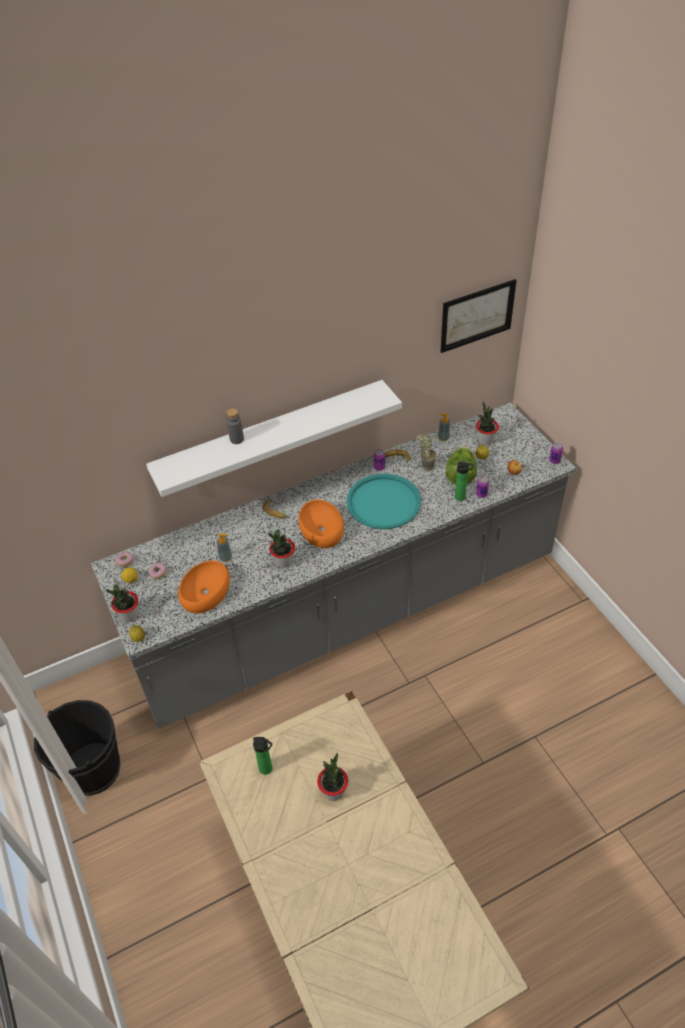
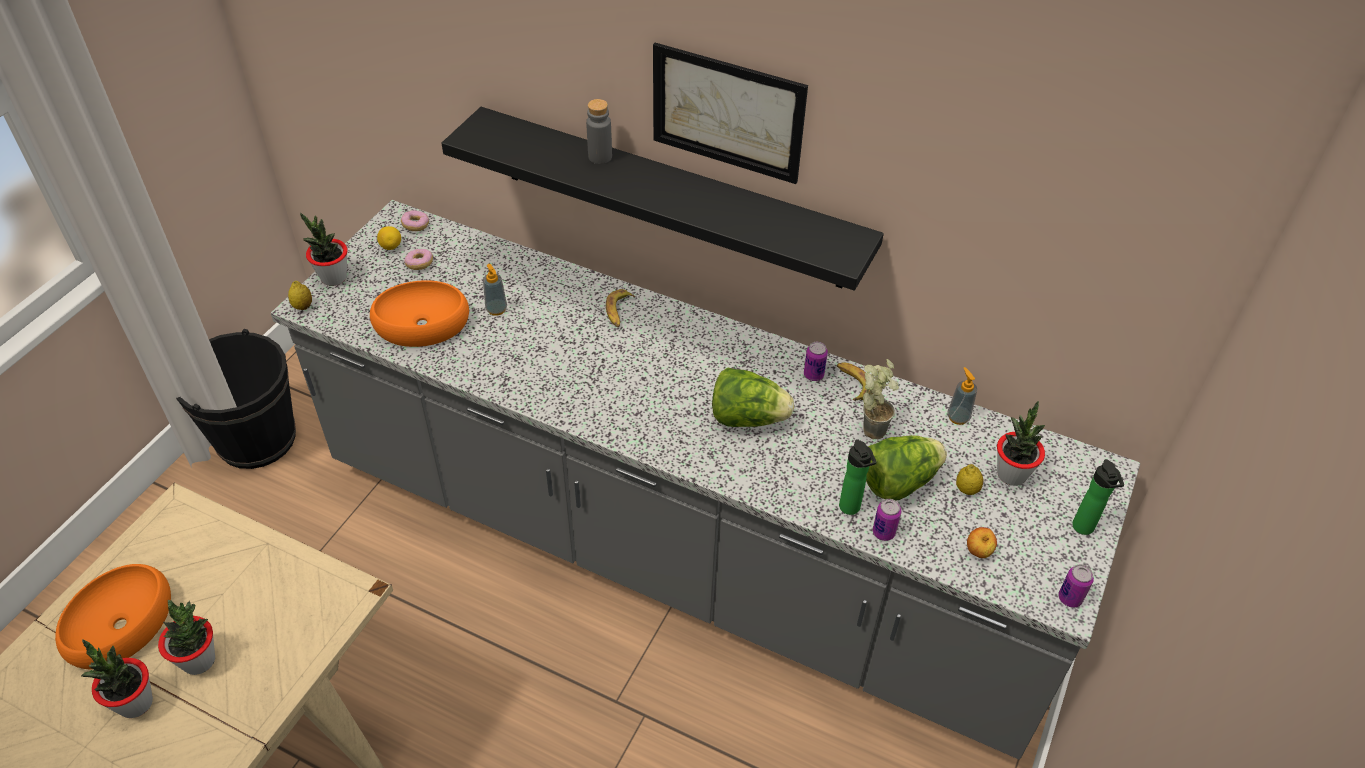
camera: 50 degrees right, 0 degrees up
(267, 769) = (198, 562): bottle -> bottle (1084, 529)
(271, 437) = (670, 198): white shelf -> black shelf
(284, 562) = (537, 370): potted plant -> potted plant (135, 703)
(320, 529) = (630, 376): orange bowl -> orange bowl (121, 624)
(383, 502) = (747, 418): turquoise tray -> lettuce
(477, 315) = (1117, 239): picture -> picture (727, 113)

